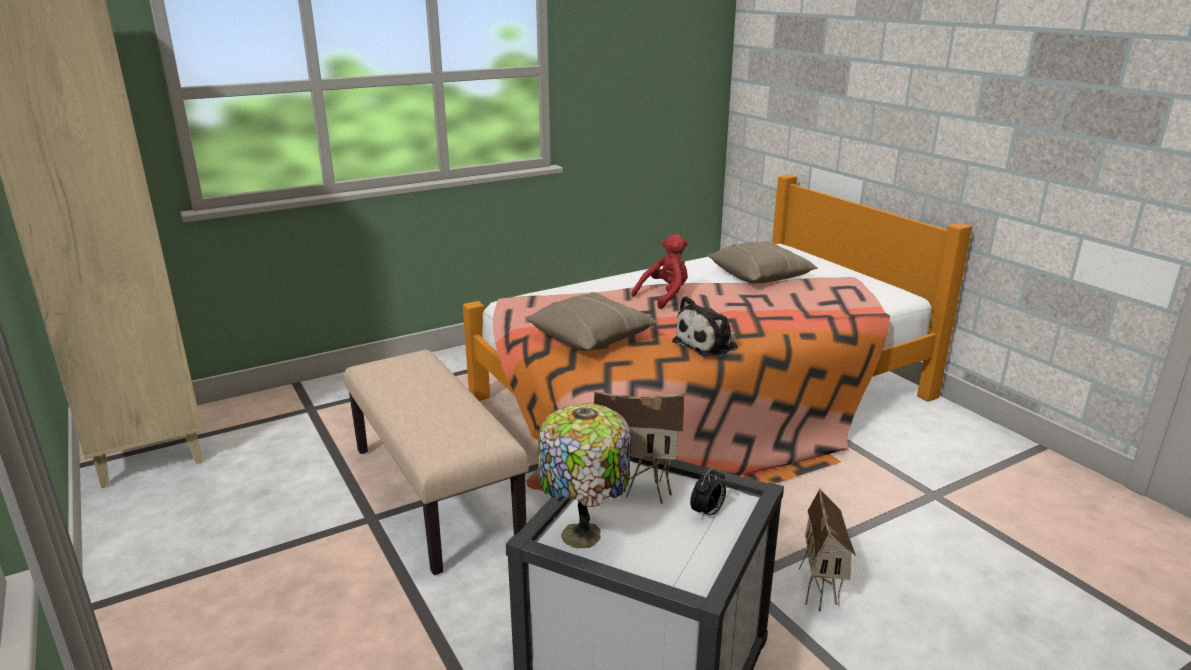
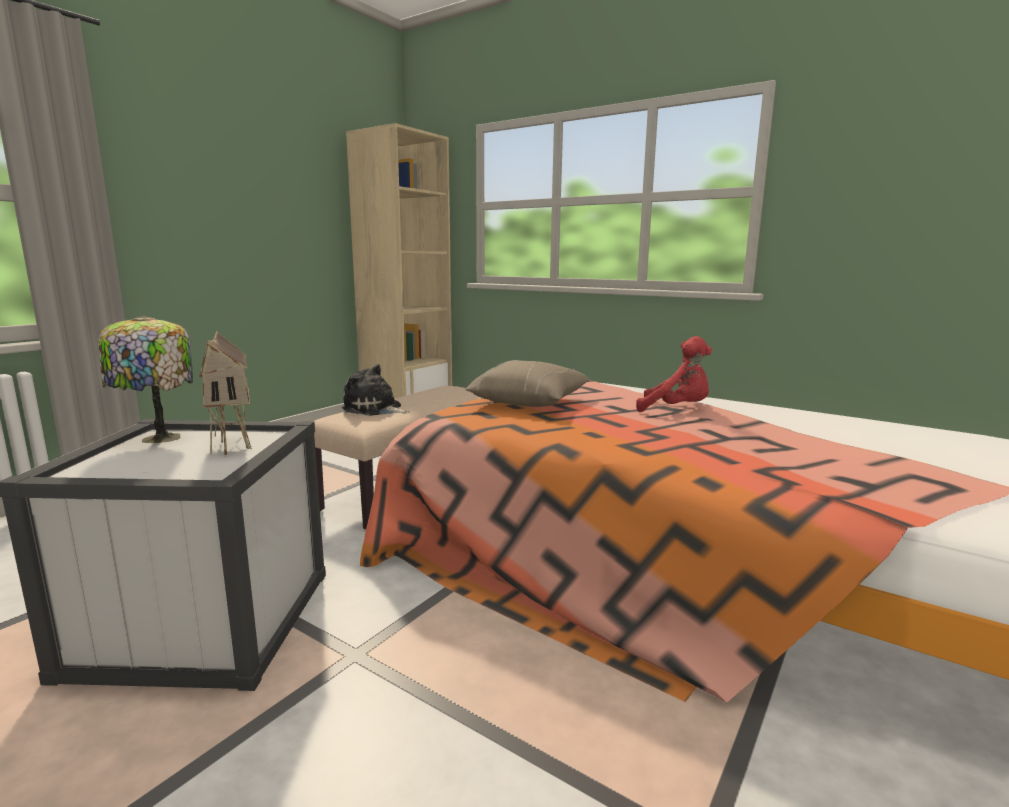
camera: 65 degrees right, 10 degrees down
(707, 513) = (190, 469): alarm clock -> none
(708, 344) = (577, 436): plush toy -> plush toy (374, 409)
(760, 276) = (855, 441): beige pillow -> none
(821, 591) = (355, 725): toy house -> none

